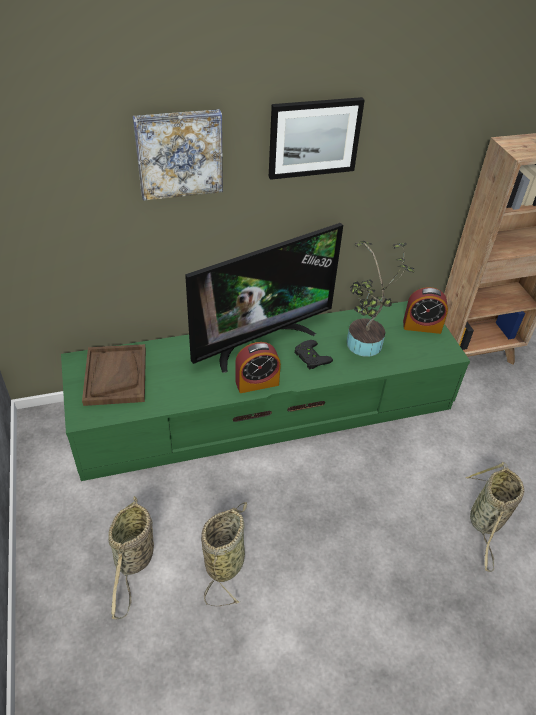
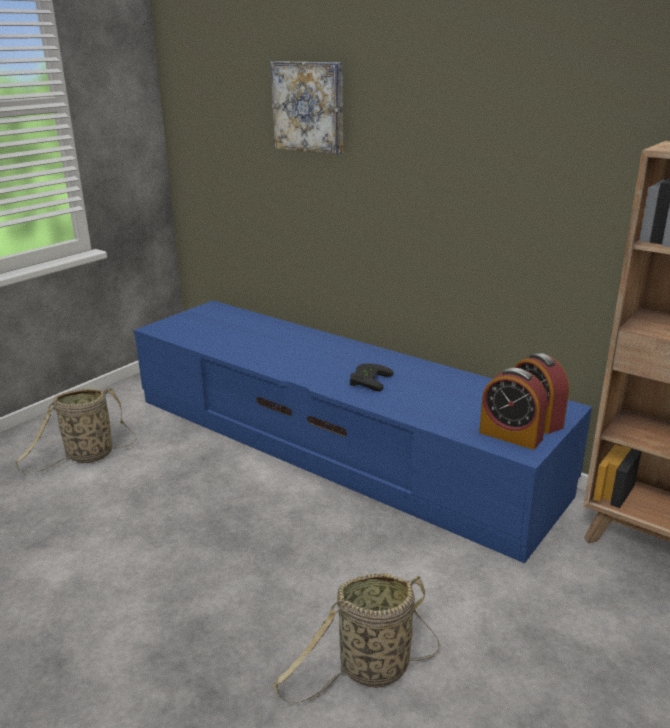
camera: 55 degrees right, 20 degrees down
(115, 376) = (216, 322): brown tray -> none
(226, 561) = (125, 499): basket -> none
(257, 383) = (292, 370): alarm clock -> alarm clock (510, 435)
(260, 341) = (350, 353): television -> none
(265, 407) = (335, 443): green tv stand -> blue tv stand
(314, 137) = (432, 109): picture -> none
(363, 347) = (433, 399): potted plant -> none

